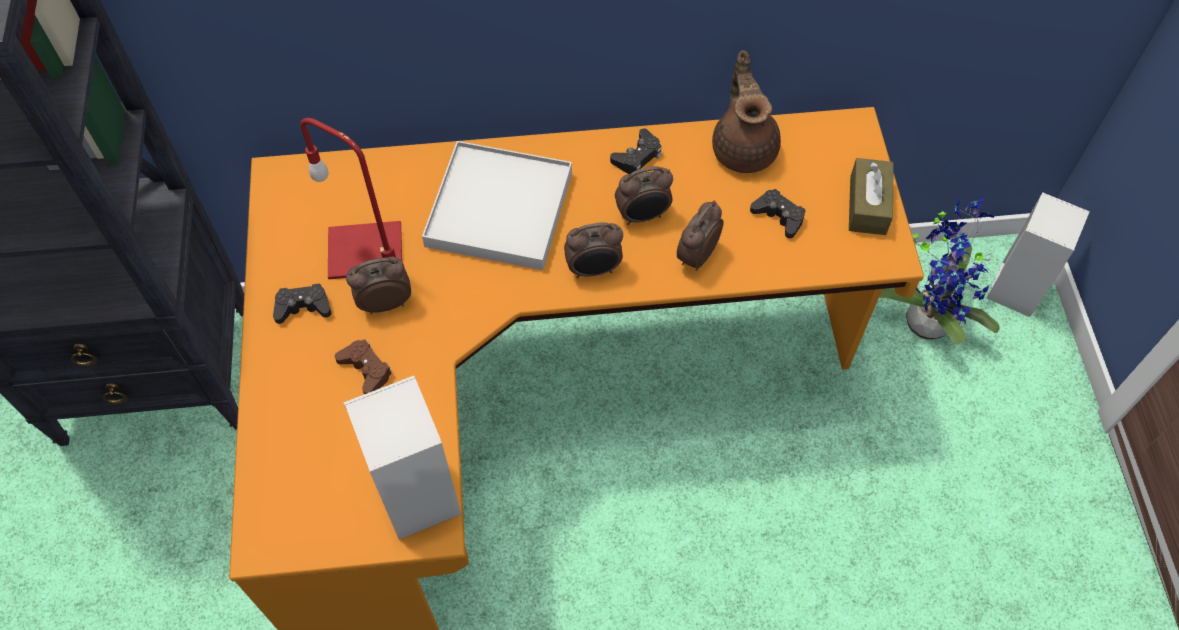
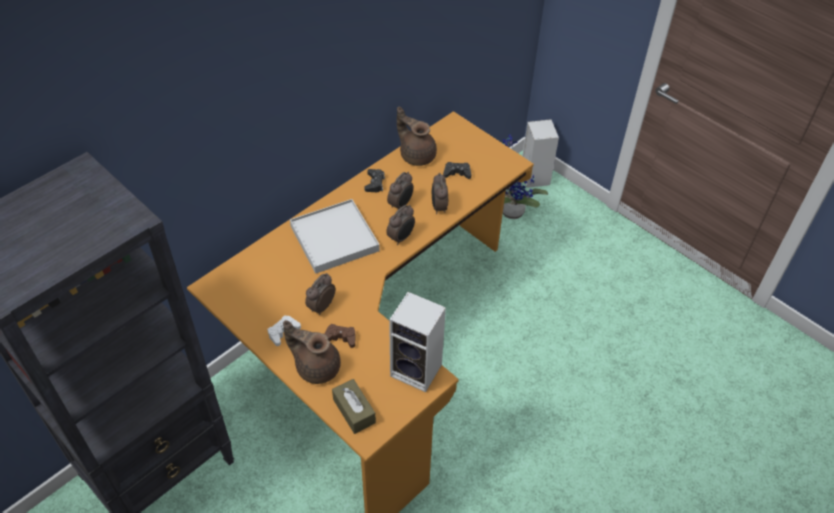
camera: 40 degrees left, 10 degrees down
(297, 389) = (316, 366): none -> brown teapot
(303, 307) = (283, 332): black game controller -> white game controller
(367, 249) = (289, 290): red table lamp -> none
(867, 205) = (487, 149): brown tissue box -> brown tissue box (354, 411)

